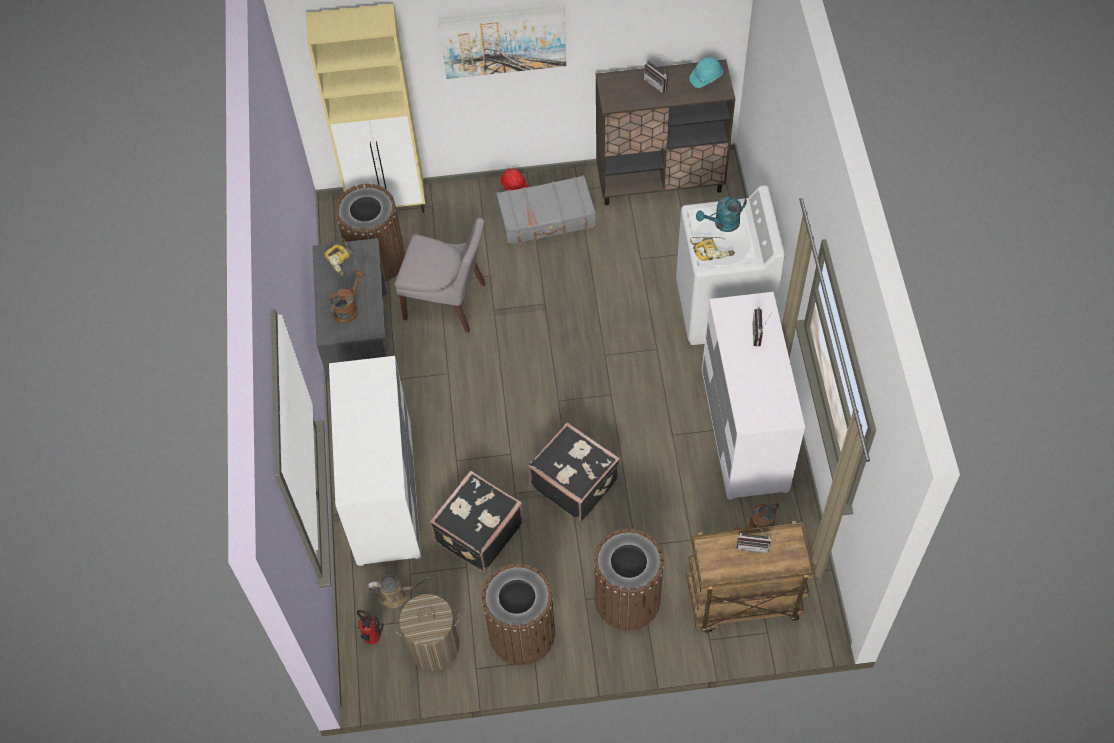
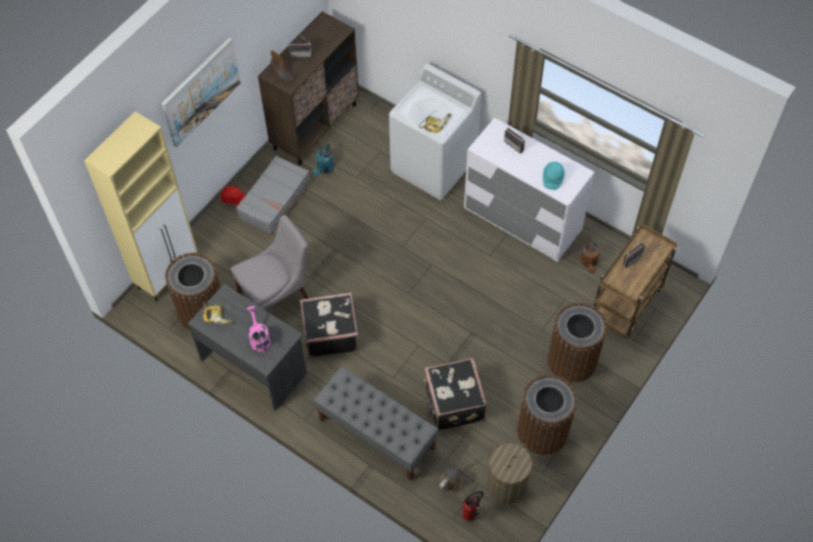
camera: 50 degrees left, 0 degrees up
(348, 309) = (259, 338): brown watering can -> pink watering can
(384, 493) = (376, 434): white dresser -> grey bench
(575, 482) = (471, 327): black suitcase -> black suitcase (330, 333)
(618, 88) = (282, 74): none -> boot
(706, 77) = (324, 29): turquoise hard hat -> turquoise hard hat (552, 178)
(722, 224) = (423, 104): turquoise watering can -> turquoise watering can (324, 169)

